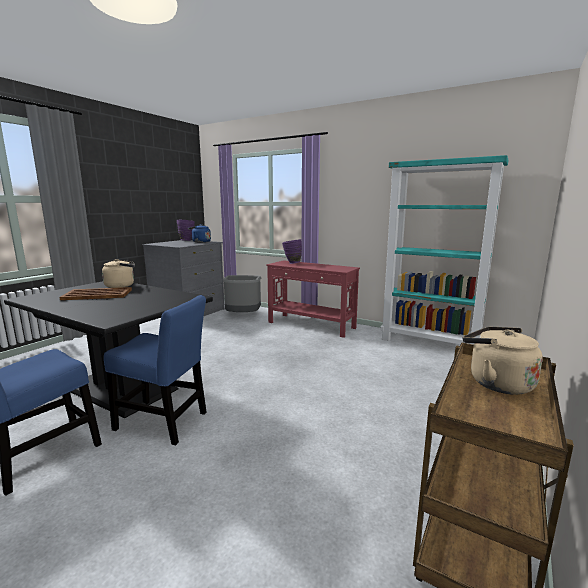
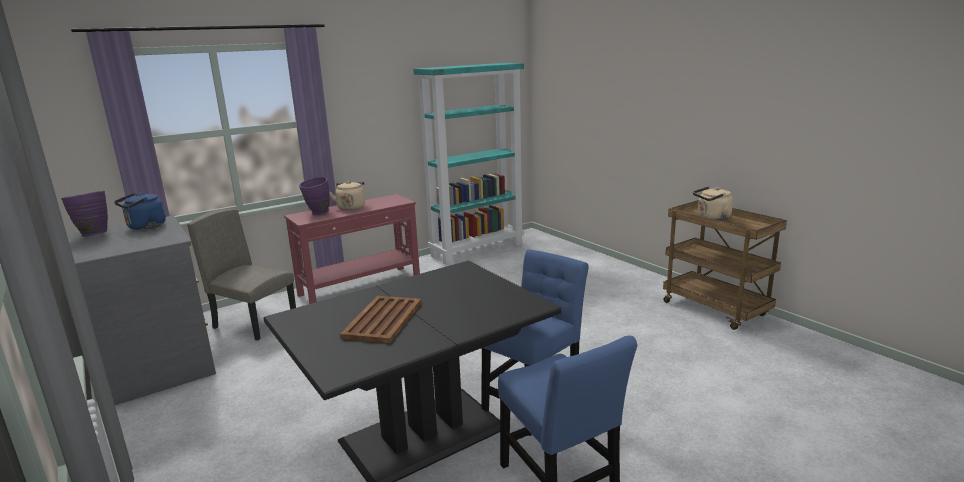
camera: 65 degrees left, 5 degrees up
(121, 286) = (337, 307): beige kettle -> beige kettle (351, 207)
(243, 316) = (255, 323): grey trash can -> beige chair

